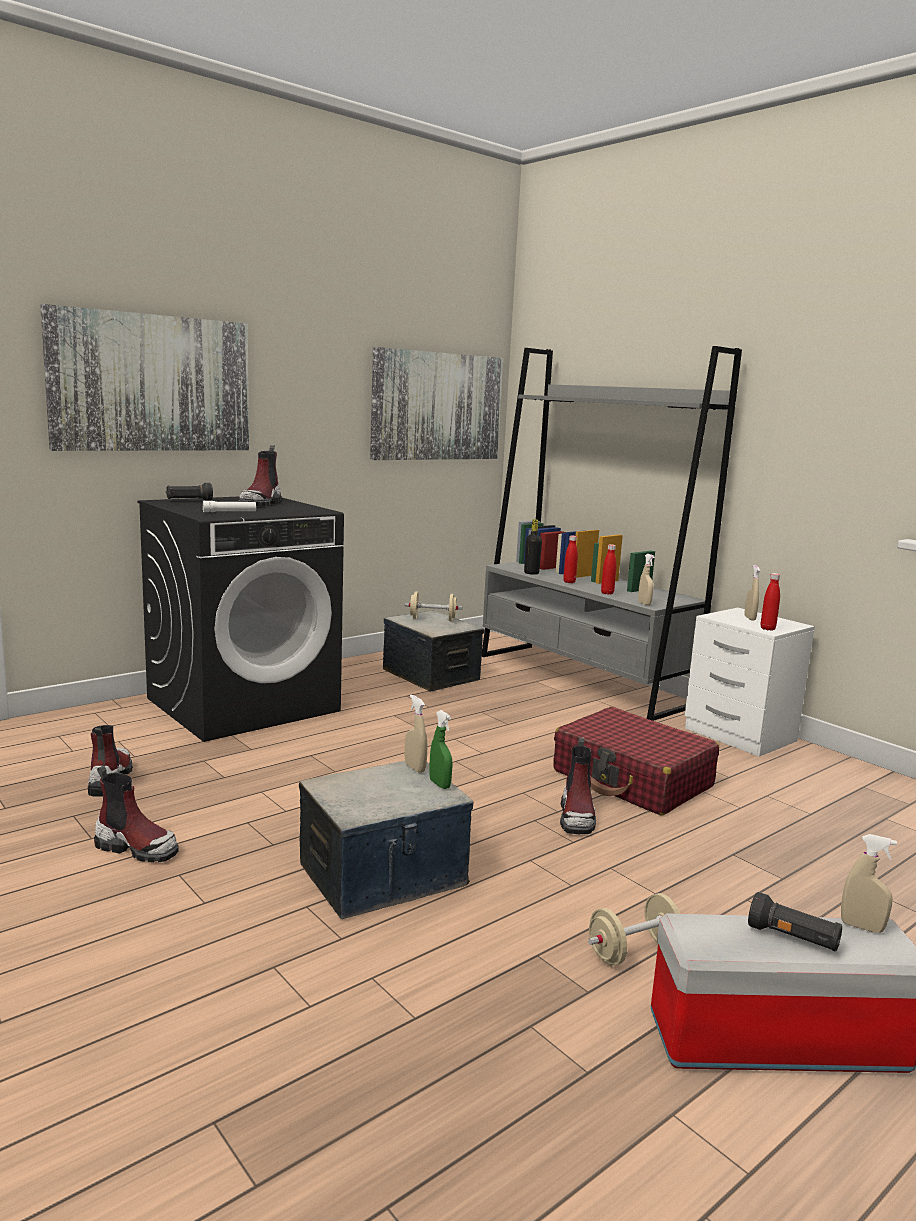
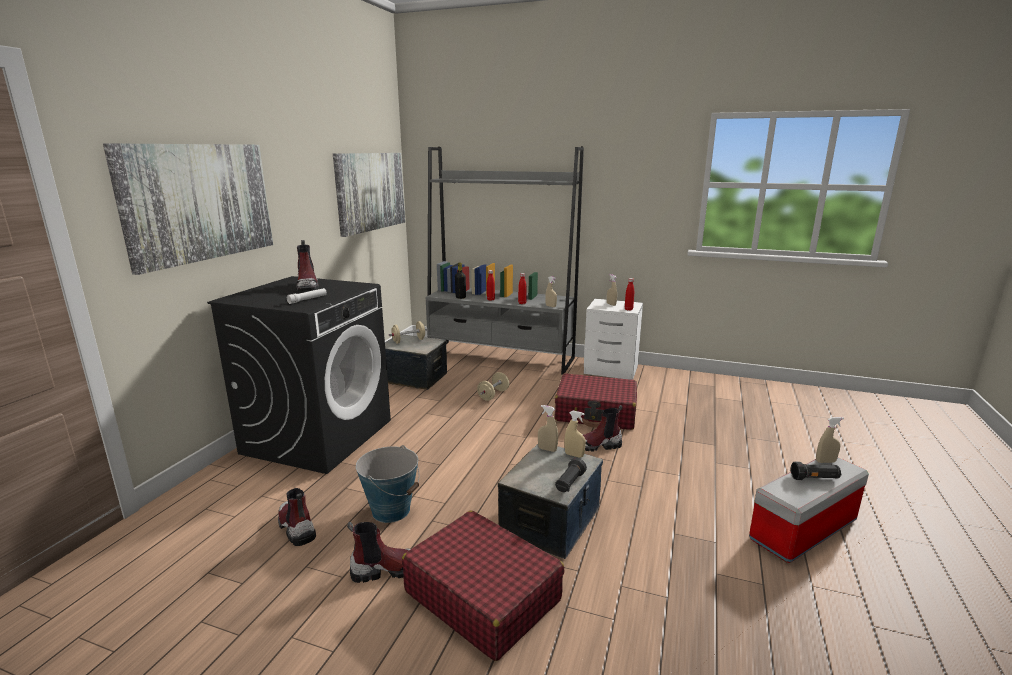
camera: 30 degrees left, 5 degrees up
(189, 501) = (249, 294): black flashlight -> black flashlight (569, 483)
(197, 913) = (482, 595): none -> red suitcase
(219, 797) = (391, 510): none -> bucket
(439, 784) = (574, 455): green spray bottle -> beige spray bottle
(577, 817) = (598, 445): boot -> boot turned 105 degrees clockwise
(633, 951) = (707, 511): beige dumbbell -> beige dumbbell (493, 395)

